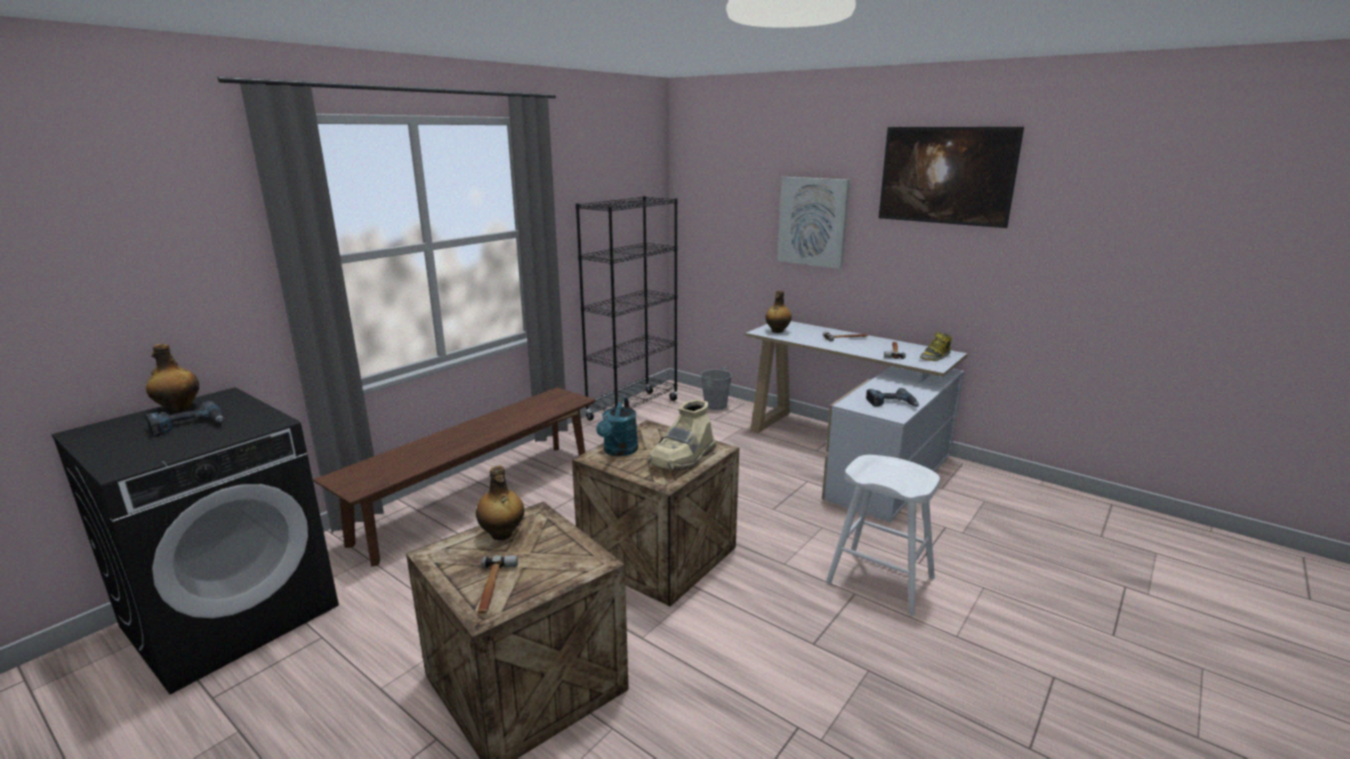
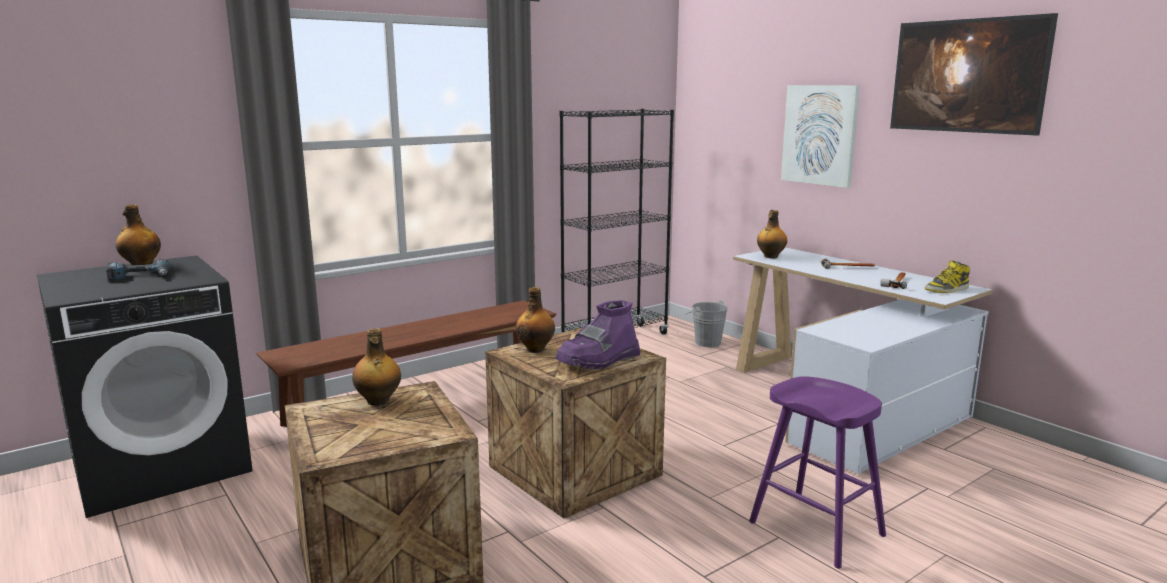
camera: 15 degrees right, 5 degrees down
(493, 588) = (342, 440): hammer -> none
(618, 451) = (536, 349): turquoise watering can -> bottle
(683, 458) = (598, 361): beige boot -> purple boot
(880, 580) = (816, 528): white stool -> purple stool
(892, 403) = (870, 333): power drill -> none

